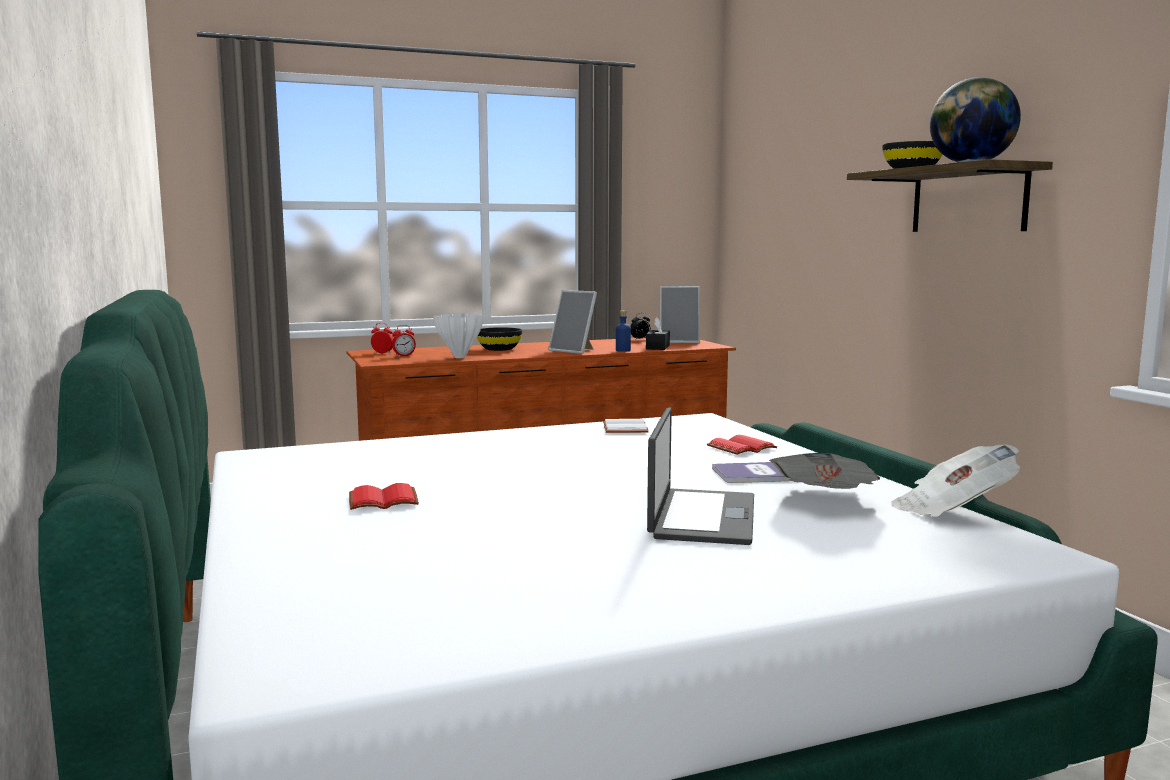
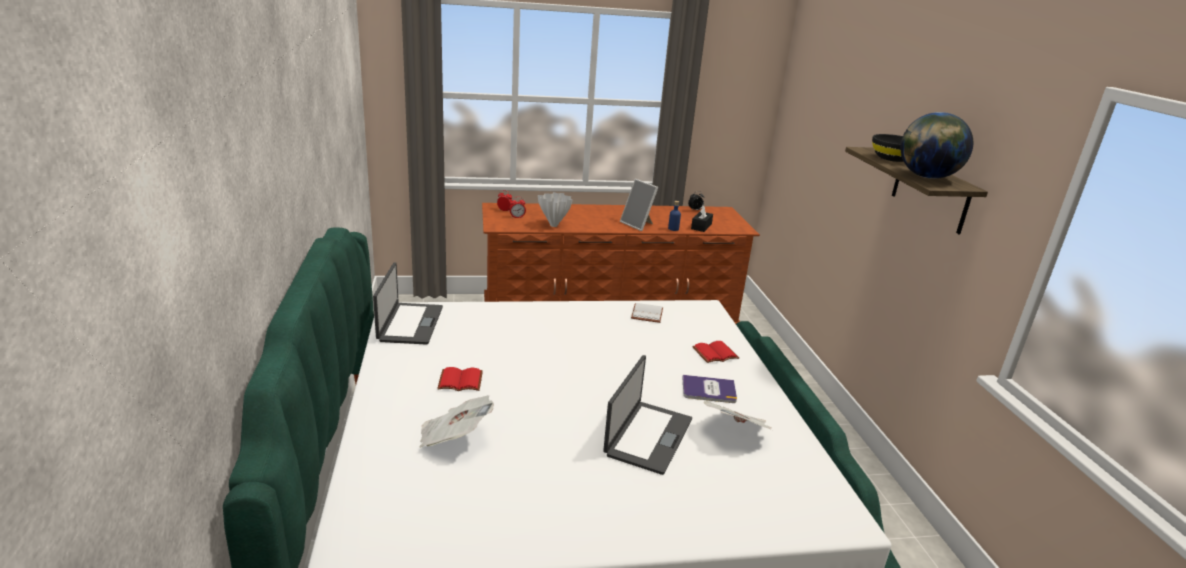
camera: 10 degrees right, 15 degrees up
(276, 463) = (409, 324): none -> laptop
(499, 349) = (586, 214): black bowl -> none
(679, 341) = (722, 217): picture frame -> none
(952, 510) = (818, 458): newspaper -> newspaper (454, 437)

